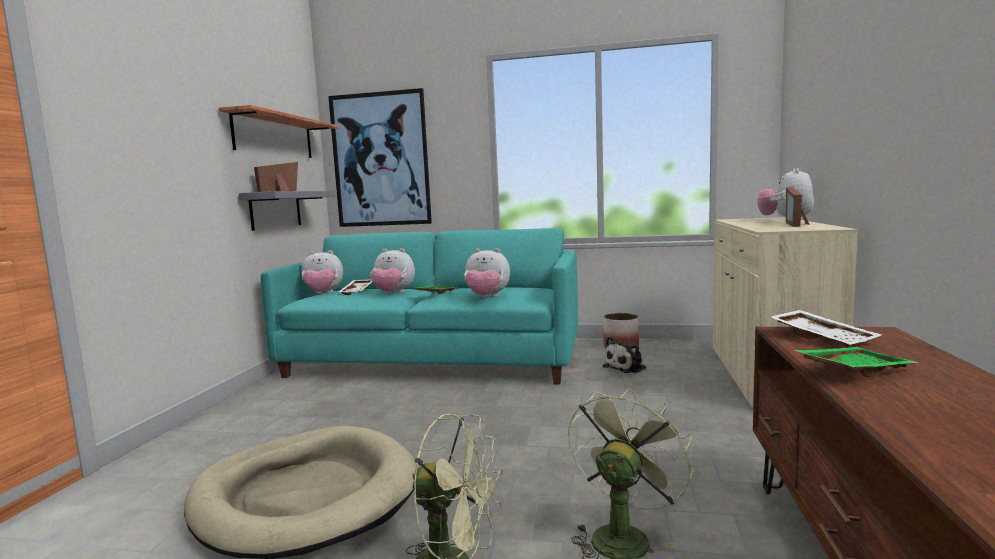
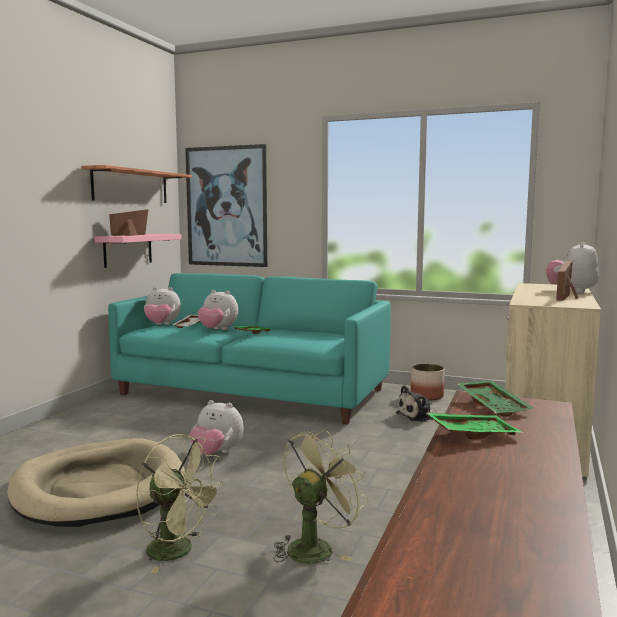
camera: 10 degrees right, 0 degrees up
(275, 210) = (128, 250): grey shelf -> pink shelf
(487, 297) = (291, 341): plush toy -> plush toy (217, 453)
(823, 338) = (494, 406): white tray -> green tray

